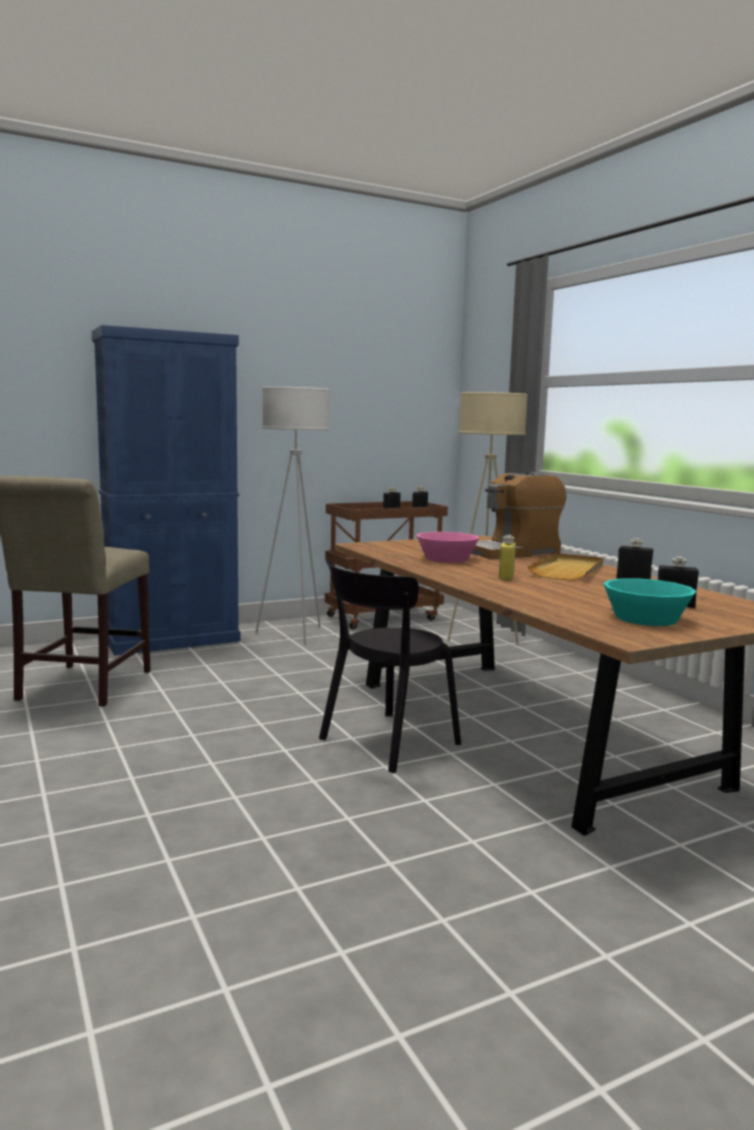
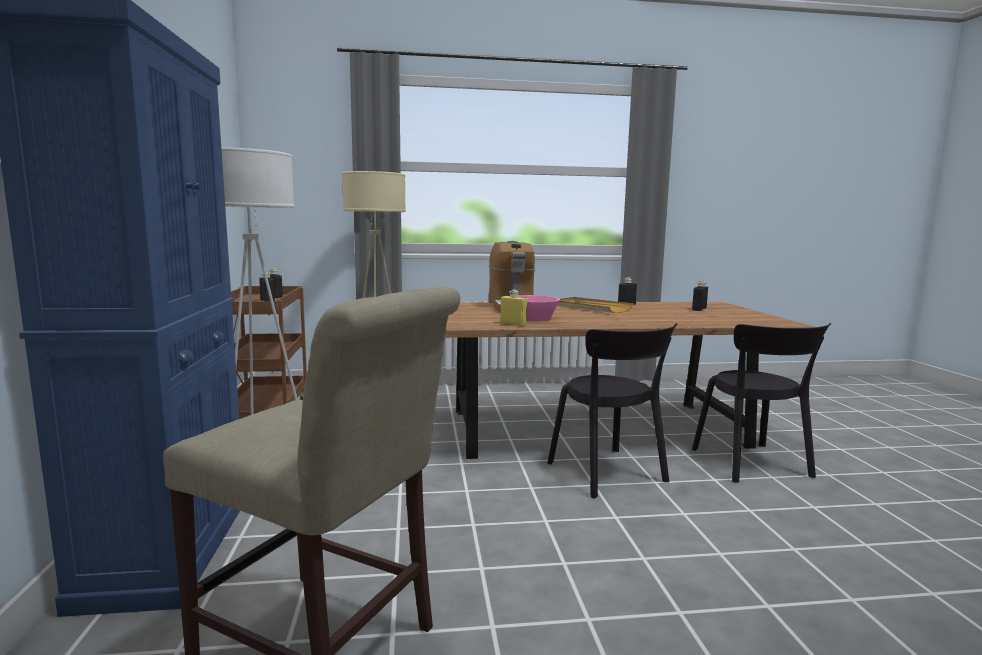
camera: 70 degrees left, 0 degrees up
(505, 829) = (753, 465): none -> black chair
(506, 577) = (613, 317): yellow bottle -> yellow bottle (513, 324)
(645, 618) = (736, 316): turquoise bowl -> none

